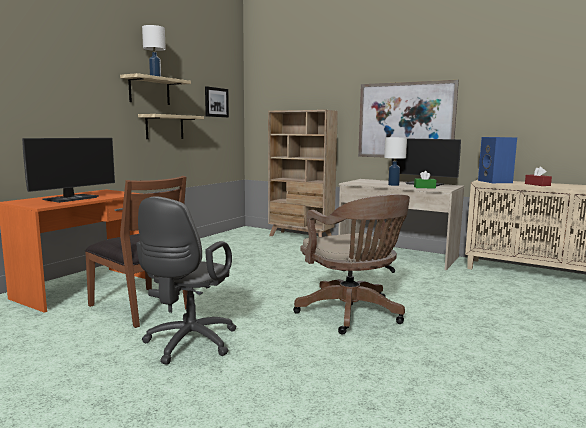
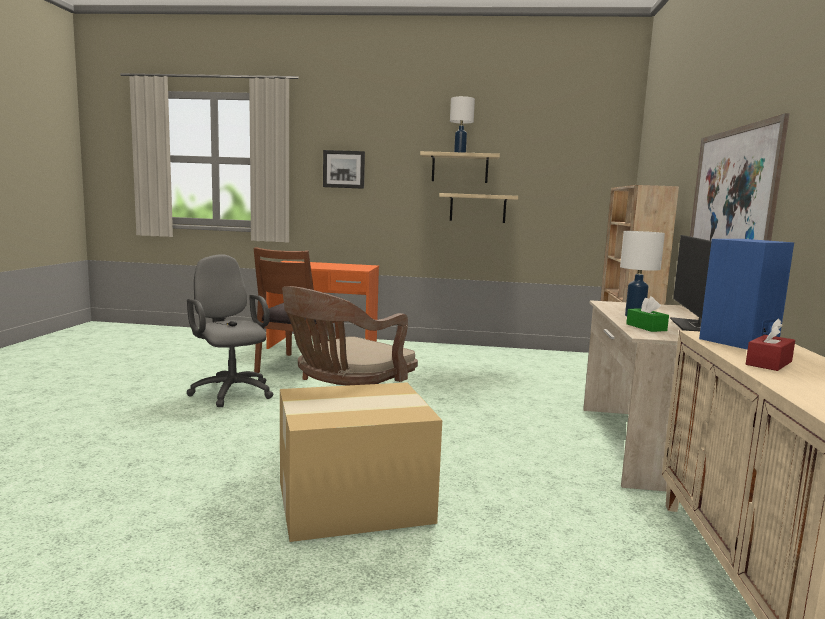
camera: 65 degrees right, 0 degrees up
(72, 198) = (315, 265): monitor -> none
(188, 344) = (230, 391): grey office chair -> grey office chair turned 60 degrees clockwise
(216, 102) = (572, 178): picture -> picture (344, 169)
(460, 326) = (356, 501): none -> cardboard box

